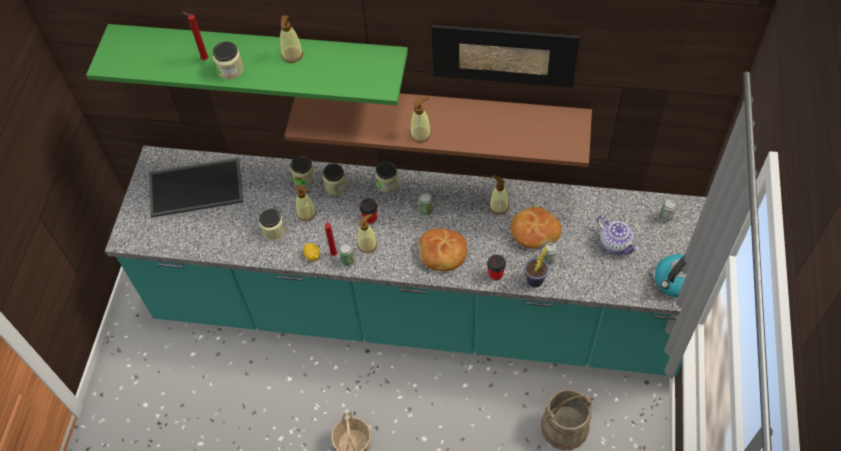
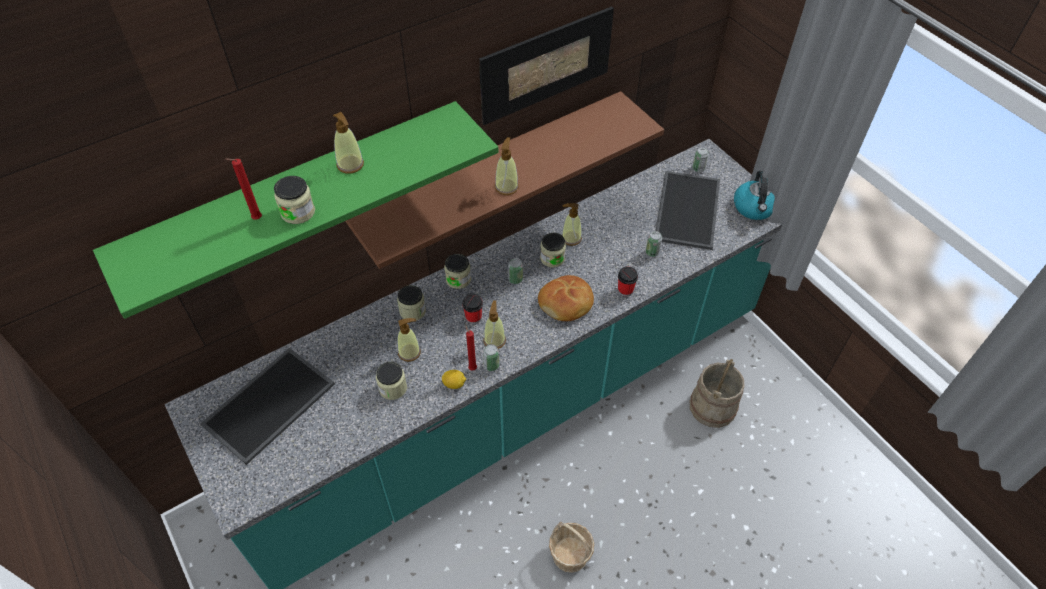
camera: 45 degrees left, 5 degrees down
(304, 178) = (375, 324): jar -> jar (552, 258)
(534, 232) = (619, 239): bread -> none
(534, 282) = (659, 276): potted plant -> none
(615, 244) = (686, 209): teapot -> tray

